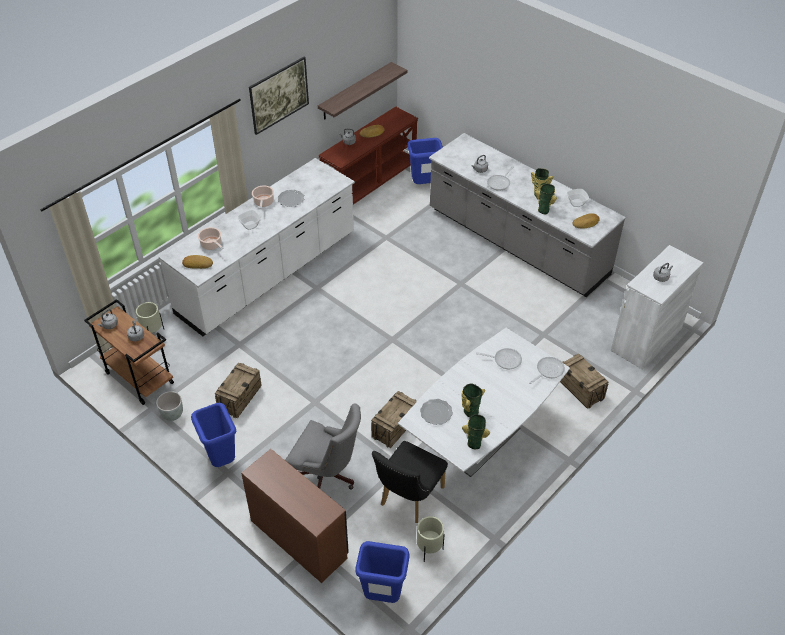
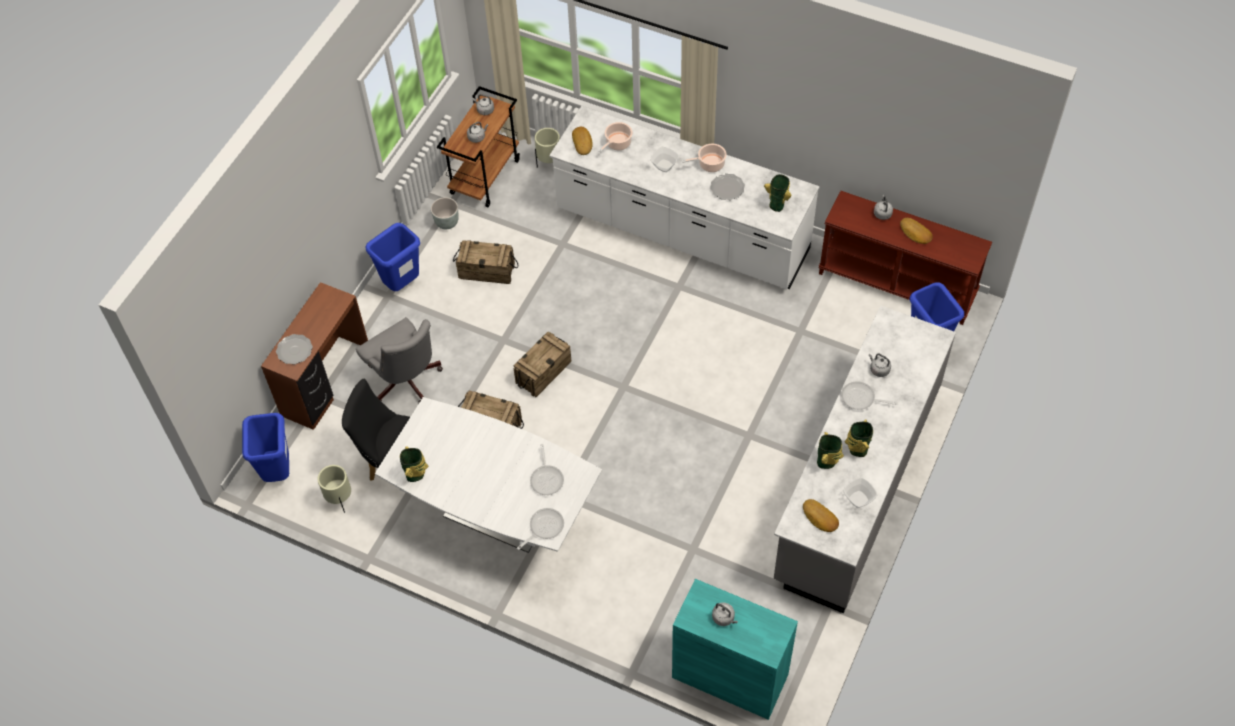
camera: 75 degrees right, 10 degrees up
(280, 107) = (798, 100): picture -> none
(327, 477) = (406, 382): grey office chair -> grey office chair turned 45 degrees counterclockwise
(355, 91) = (926, 173): shelf -> none
(436, 413) = (446, 428): plate -> plate (294, 350)
(470, 411) = (458, 460): vase -> vase (777, 204)
(548, 371) = (544, 527): frying pan -> frying pan turned 75 degrees counterclockwise
(580, 389) = (612, 608): crate -> crate (543, 372)
(646, 339) = (730, 676): white cabinet -> turquoise cabinet

